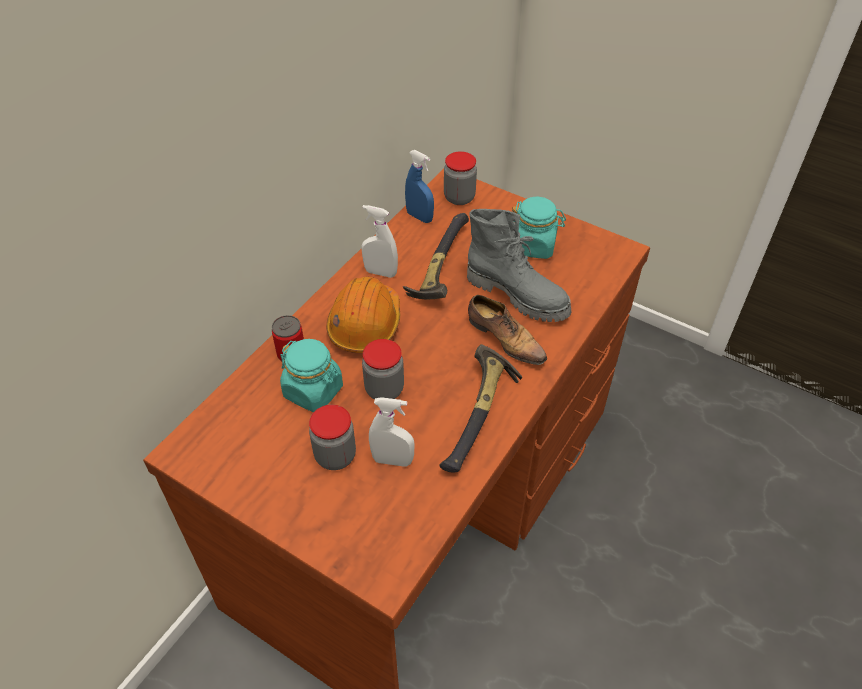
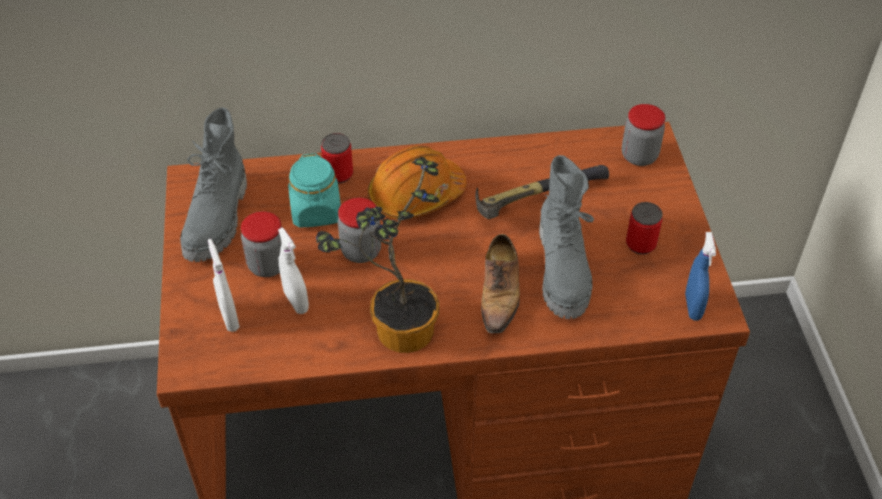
camera: 50 degrees right, 0 degrees up
(249, 459) = (219, 219): none -> grey boot
(380, 272) = (484, 166): white spray bottle -> white spray bottle (229, 318)
(419, 217) = (580, 147): blue spray bottle -> blue spray bottle (693, 307)
(481, 416) = (396, 329): hammer -> potted plant
(533, 245) = (640, 244): turquoise jar -> can

